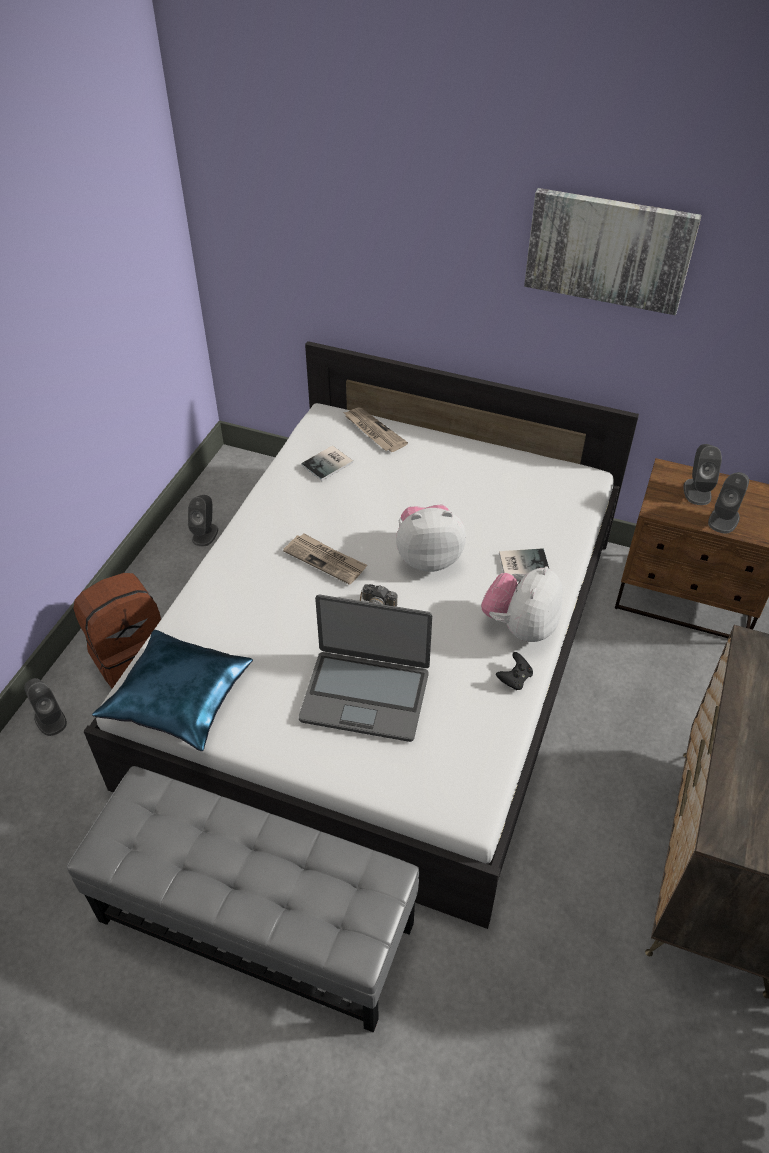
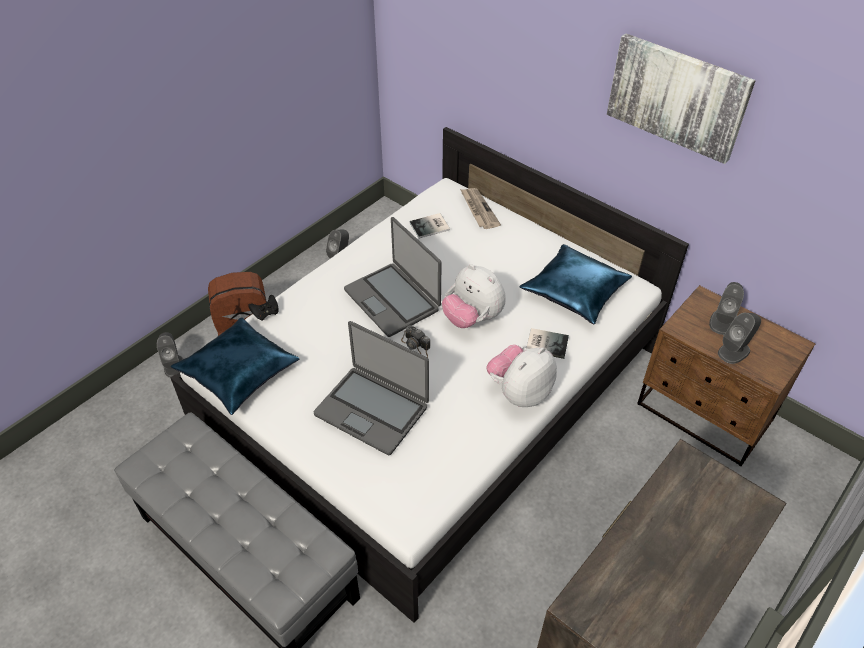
camera: 20 degrees right, 0 degrees up
(326, 560) = (393, 299): newspaper -> laptop
(428, 557) = (472, 318): plush toy -> plush toy turned 150 degrees counterclockwise
(514, 679) = (494, 432): black game controller -> black game controller (266, 313)
(526, 498) = (575, 291): none -> blue pillow

